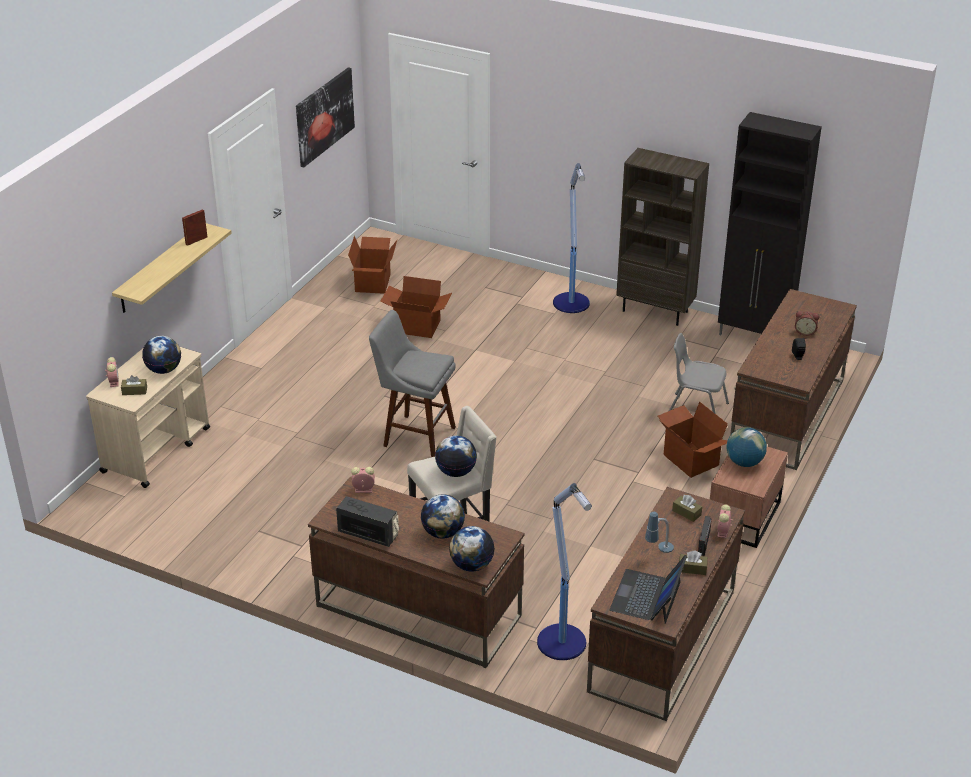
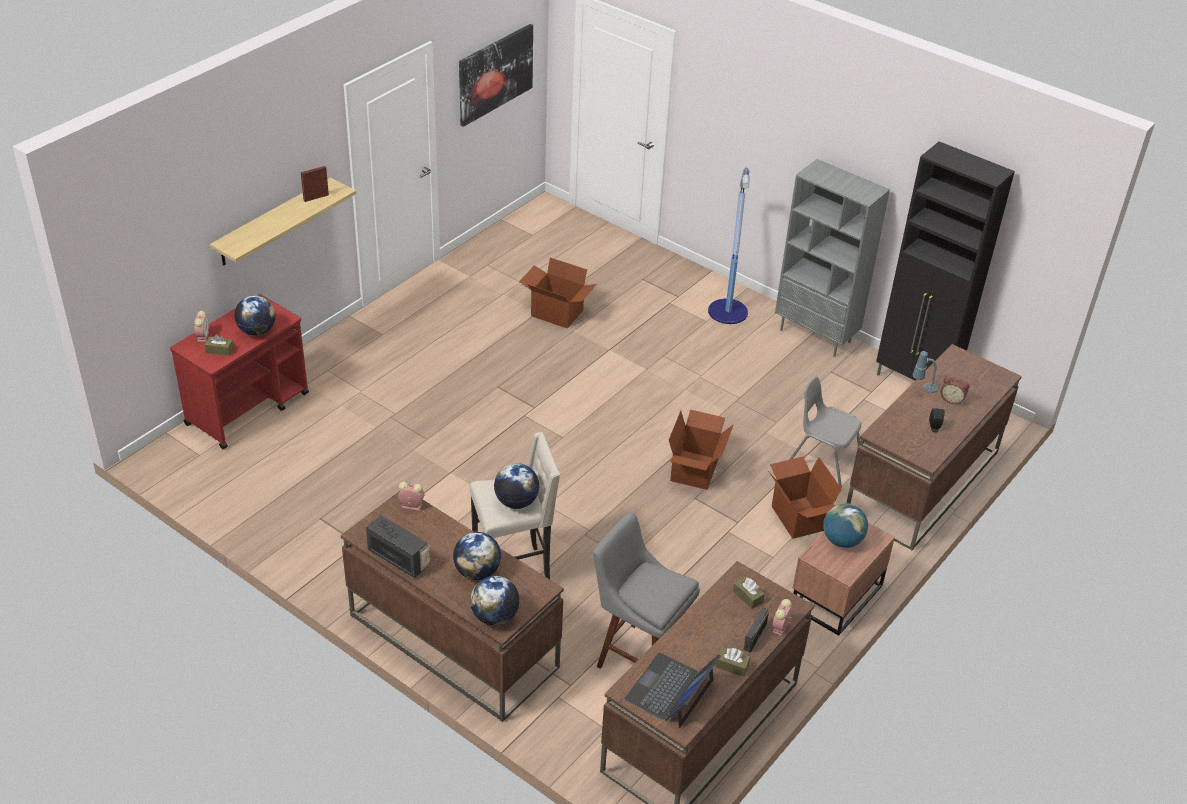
camera: 10 degrees right, 5 degrees up
(157, 450) = (248, 408): beige cart -> red cart
(373, 283) = (528, 256): cardboard box -> cardboard box (695, 470)
(415, 435) = (514, 437): grey stool -> grey stool (638, 657)
(563, 643) = (593, 709): floor lamp -> none
(655, 311) = (816, 336): brown bookcase -> grey bookcase
(658, 552) = (701, 639): table lamp -> table lamp (922, 391)

